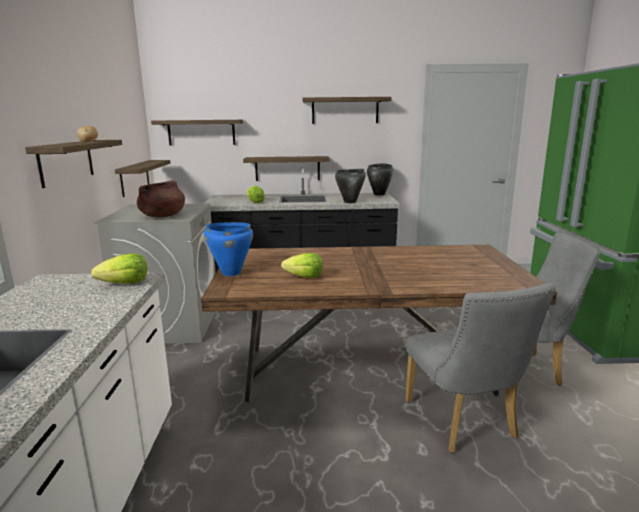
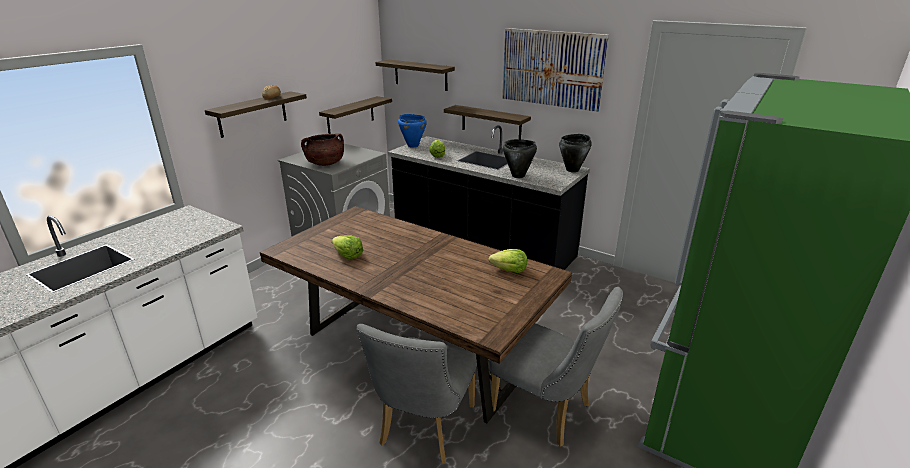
camera: 35 degrees right, 10 degrees up
(125, 283) = (208, 229): lettuce -> lettuce (509, 270)
(231, 273) = (312, 233): blue cooking pot -> blue cooking pot (413, 145)
(345, 110) = (552, 68): shelf -> picture

